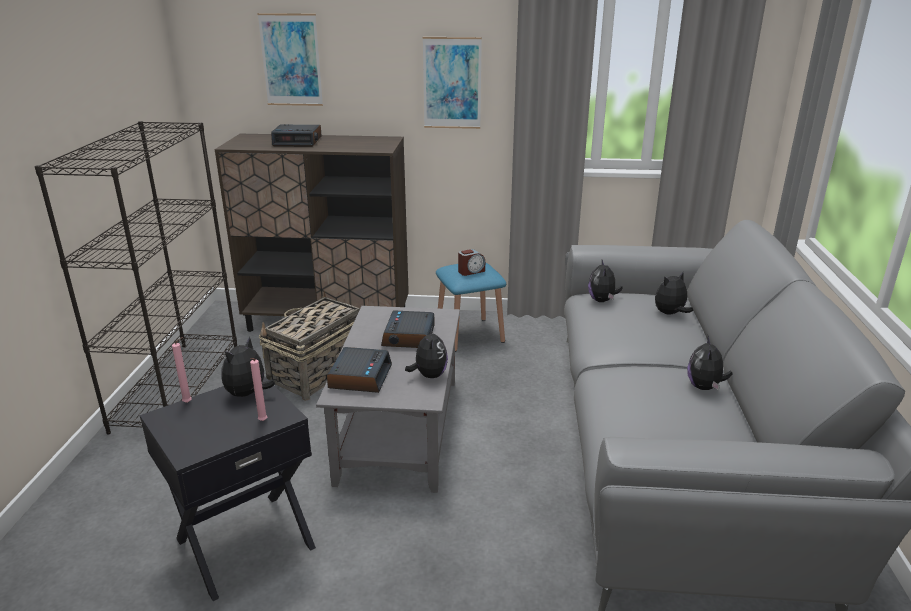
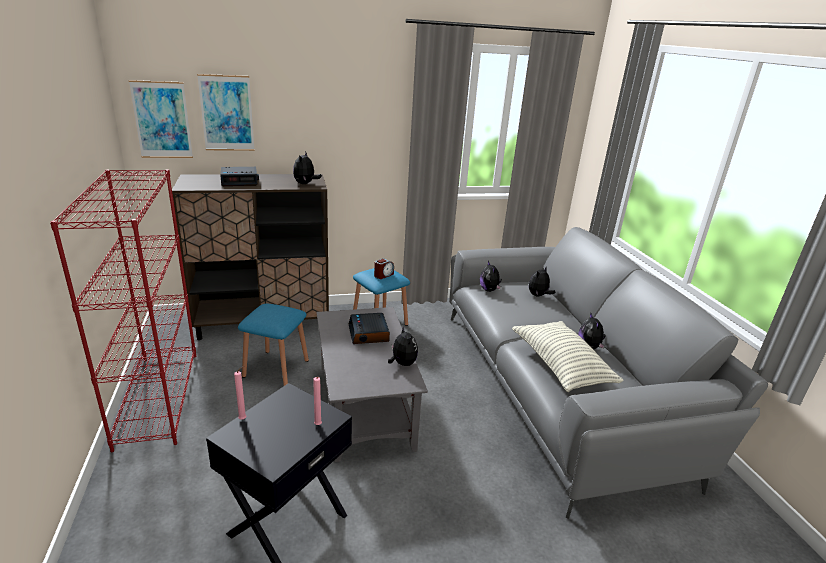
camera: 20 degrees left, 0 degrees up
(178, 386) = (158, 397): black bookcase -> red bookcase
(248, 394) = (290, 403): plush toy -> plush toy (305, 184)
(317, 372) = (276, 368): basket -> blue stool
(360, 376) = (350, 372): alarm clock -> none
(452, 83) = (360, 132): picture -> picture (162, 120)
(642, 405) = (560, 366): none -> pillow

